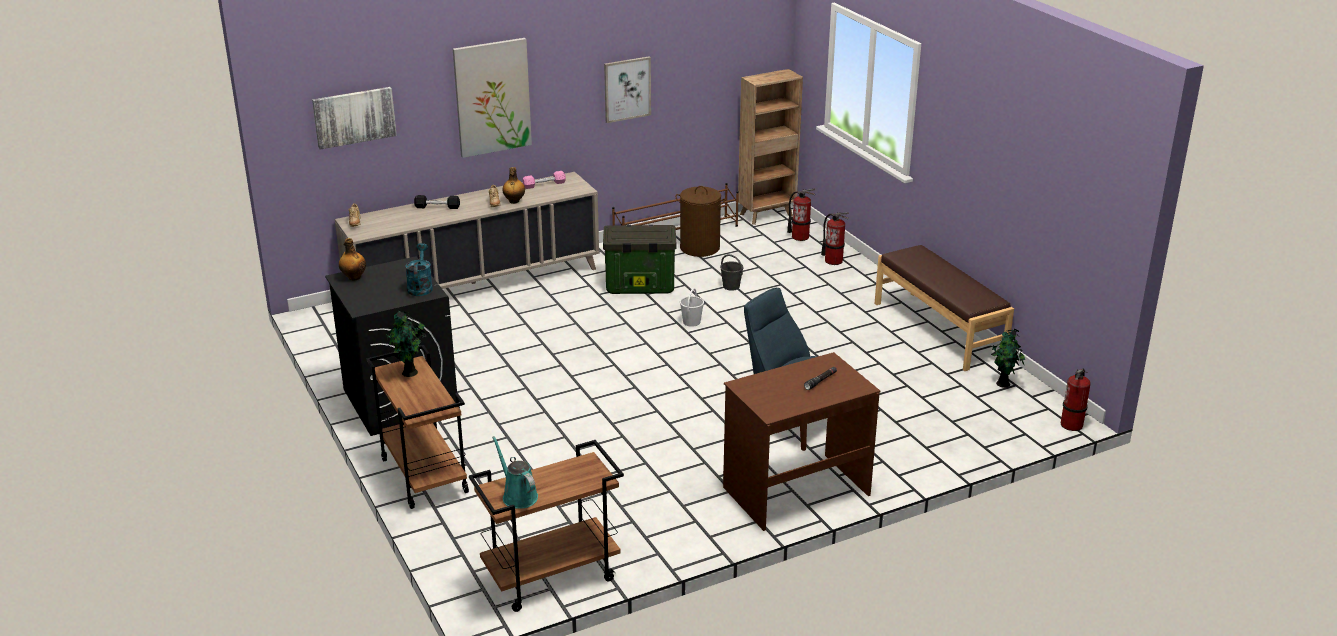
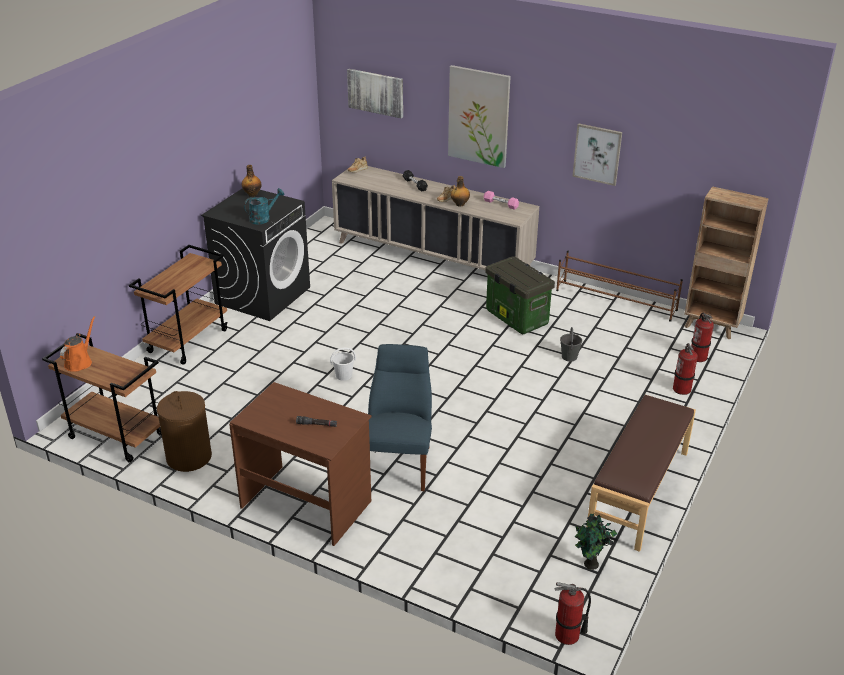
camera: 55 degrees right, 5 degrees up
(410, 373) = (195, 267): potted plant -> none
(518, 496) = (80, 362): turquoise watering can -> orange watering can
(691, 322) = (492, 361): white bucket -> white bucket (343, 376)
(699, 248) = (609, 319): brown laundry basket -> brown laundry basket (189, 457)

